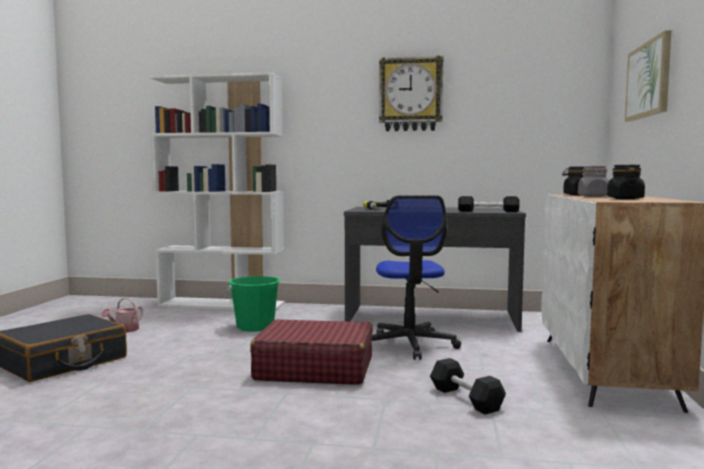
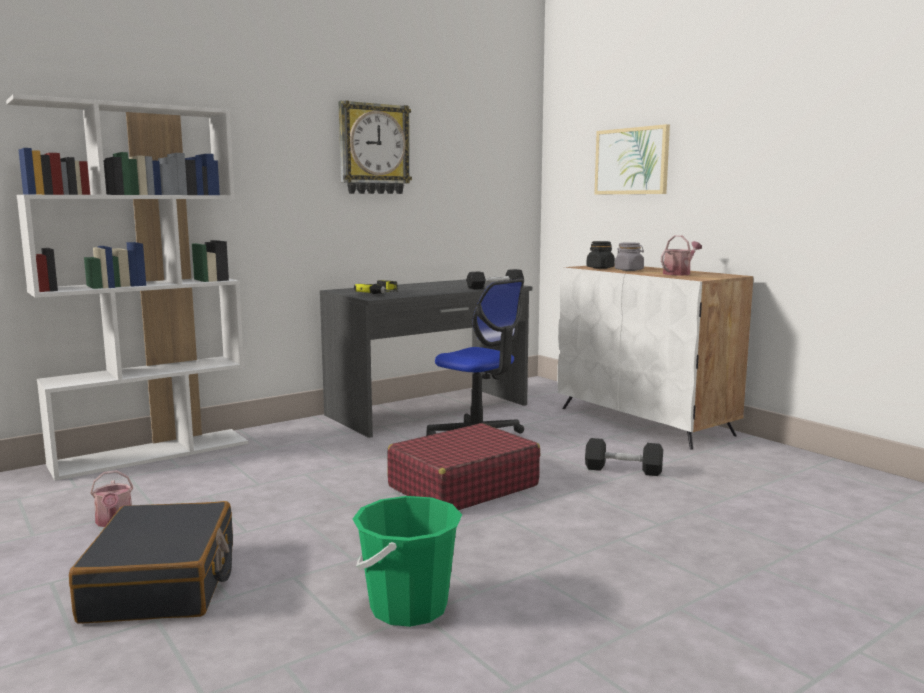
camera: 45 degrees left, 5 degrees up
(255, 327) = (282, 467): green bucket -> green bucket (408, 607)
(625, 199) = (679, 273): black jar -> watering can

